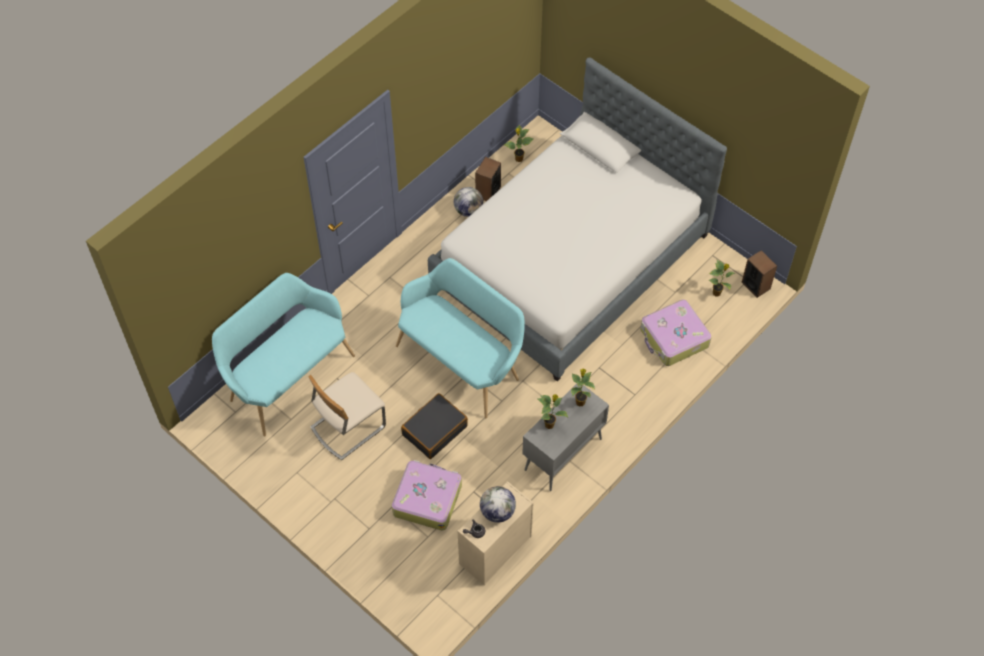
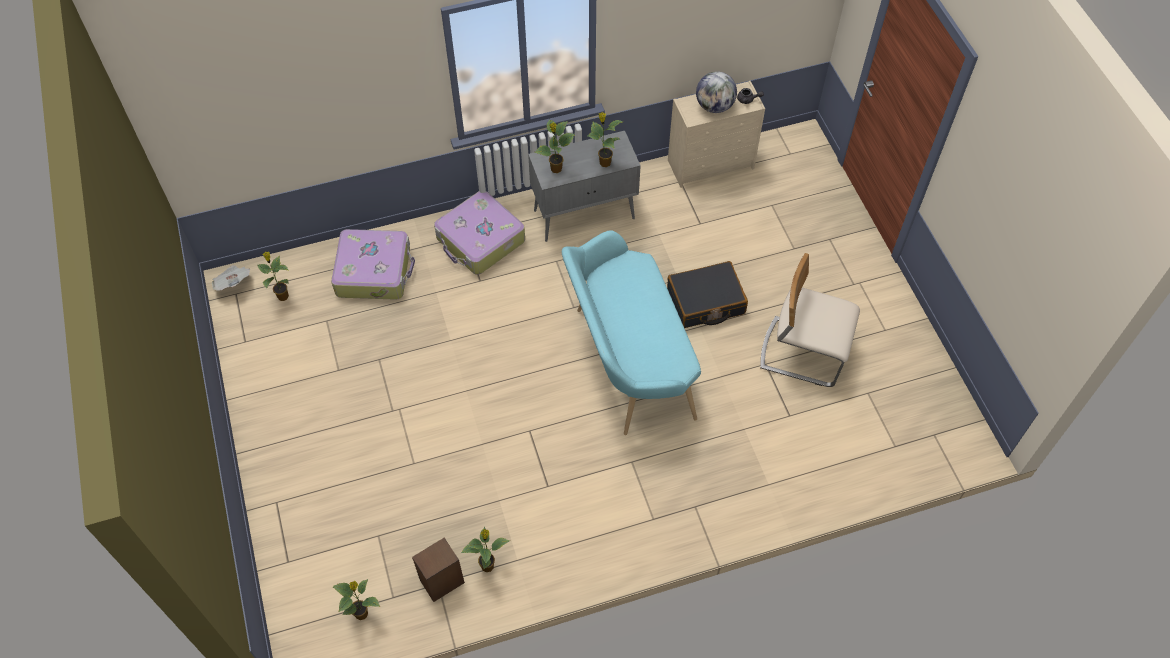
camera: 150 degrees left, 0 degrees up
(287, 376) = (850, 448): turquoise bench -> none
(347, 427) = (803, 352): beige chair -> beige chair turned 150 degrees counterclockwise
(427, 499) = (753, 238): suitcase -> suitcase (480, 240)
(468, 210) = (488, 565): globe -> potted plant
(571, 260) = (411, 422): bed -> none
(756, 285) = (233, 283): speaker -> newspaper

